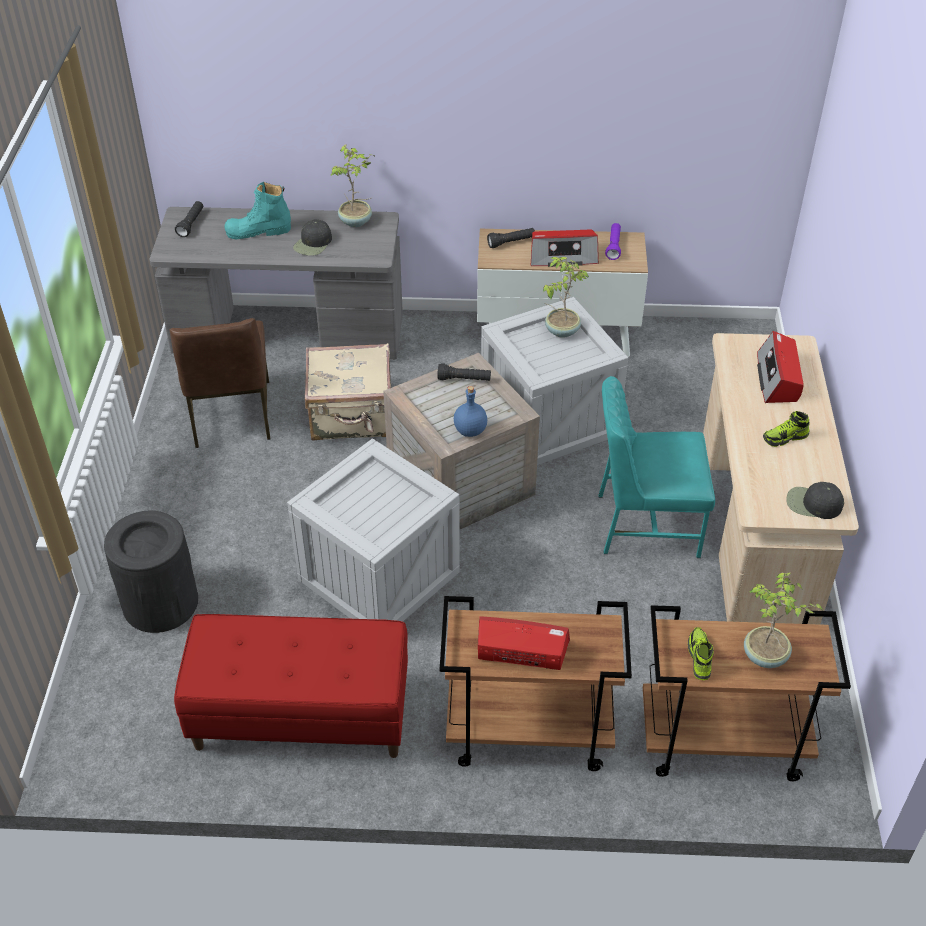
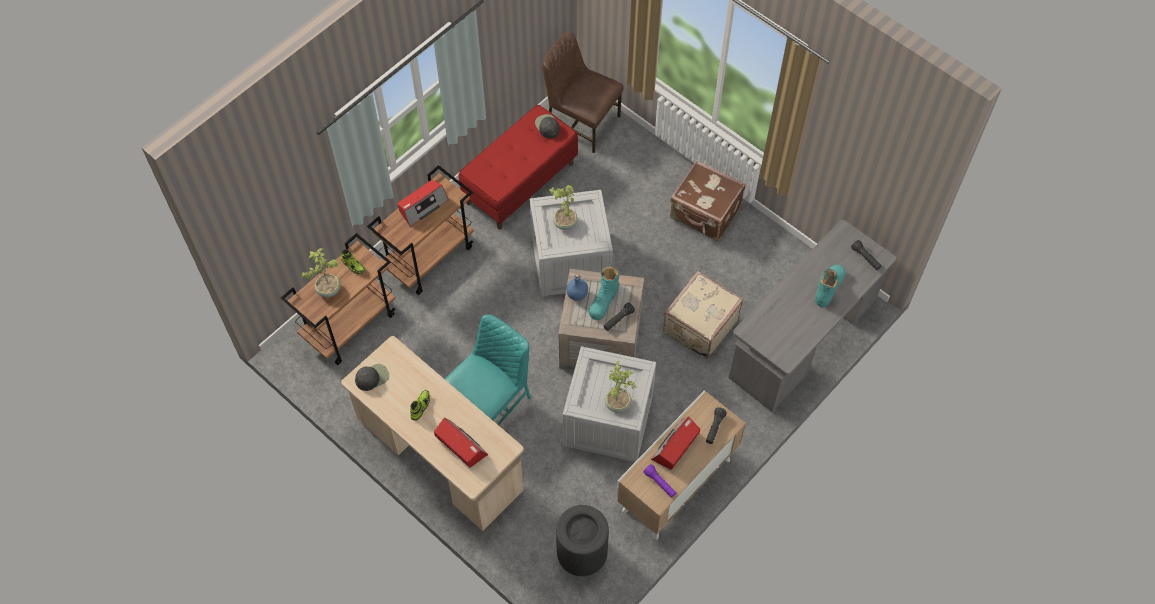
camera: 130 degrees right, 15 degrees up
(160, 602) = (636, 168): black trash can -> black trash can (582, 552)
(181, 495) = (705, 214): none -> brown suitcase
(230, 415) = (751, 269): brown chair -> brown chair (581, 122)
(313, 243) = (791, 307): black cap -> black cap (547, 126)
(356, 222) = (796, 344): potted plant -> potted plant (564, 223)
(452, 404) = (604, 300): none -> turquoise boot

